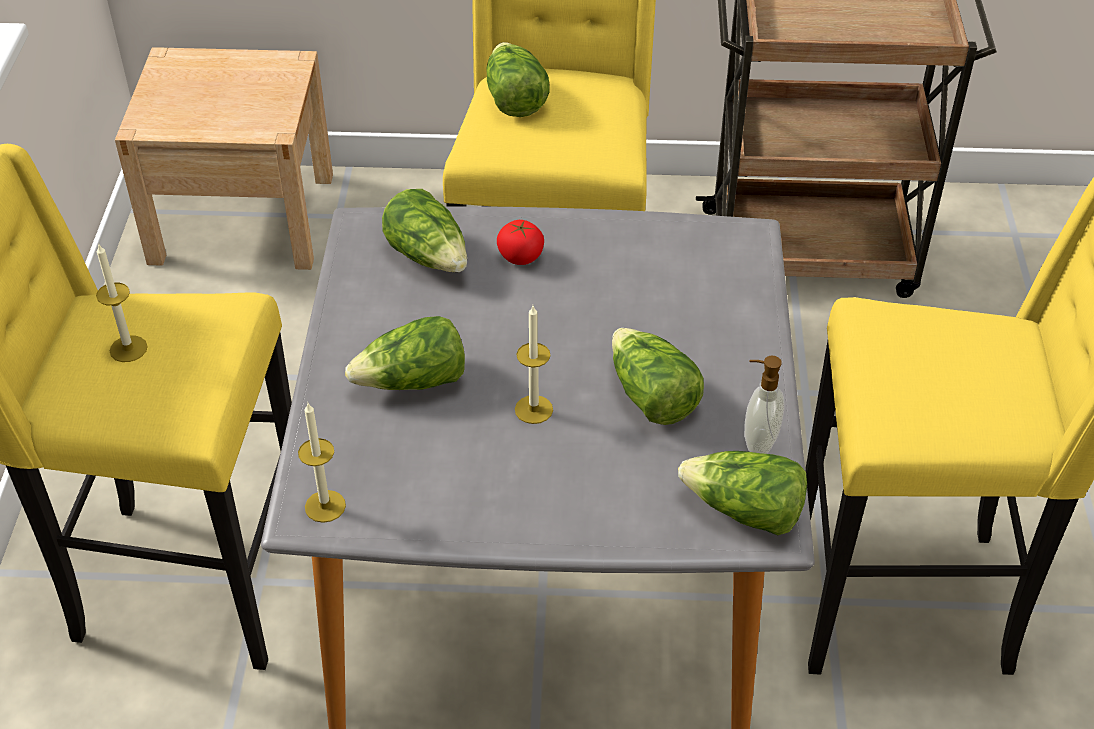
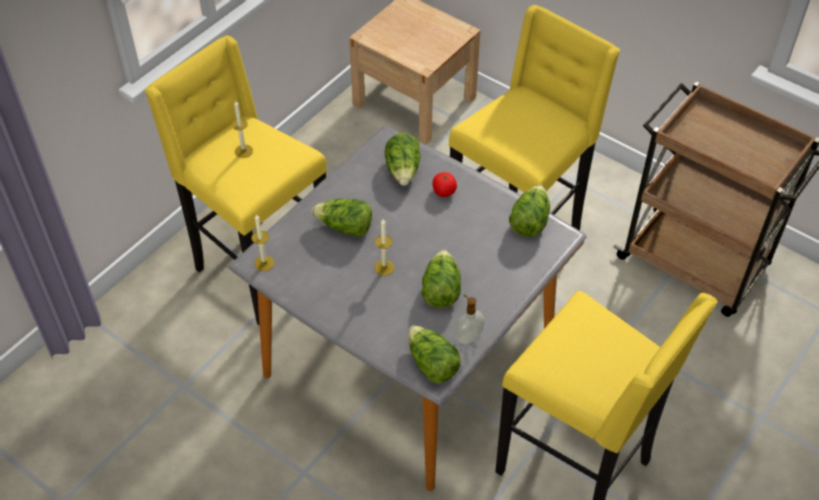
camera: 35 degrees right, 5 degrees up
(514, 99) = (513, 107): lettuce -> lettuce (529, 221)

